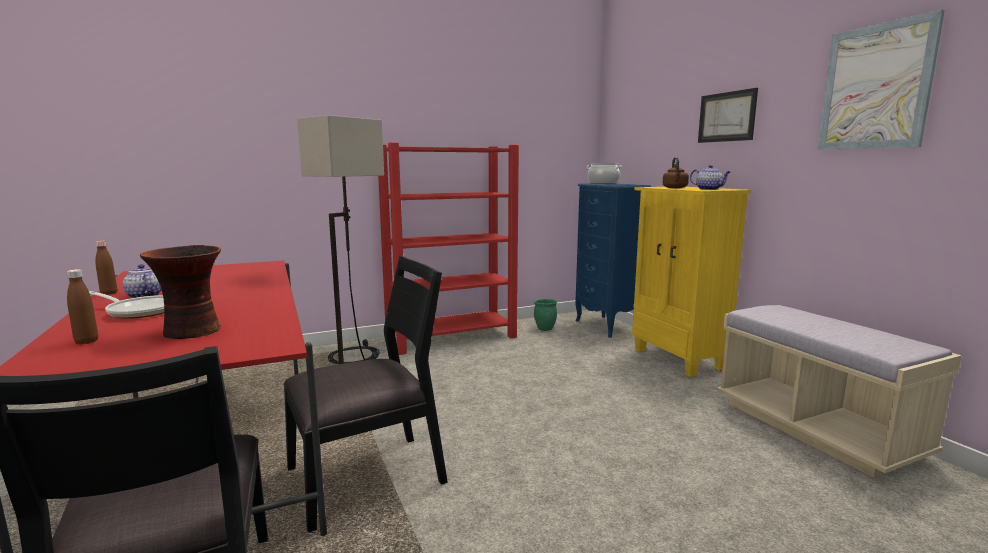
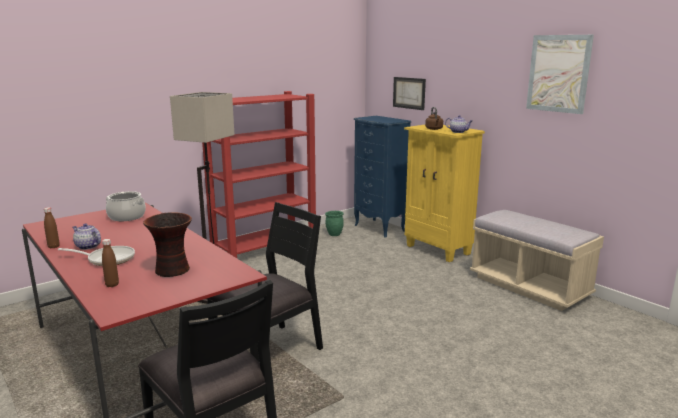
camera: 15 degrees left, 5 degrees up
(603, 183) = (373, 118): cooking pot -> cooking pot (126, 217)
(726, 117) = (466, 77): picture -> picture (409, 93)

